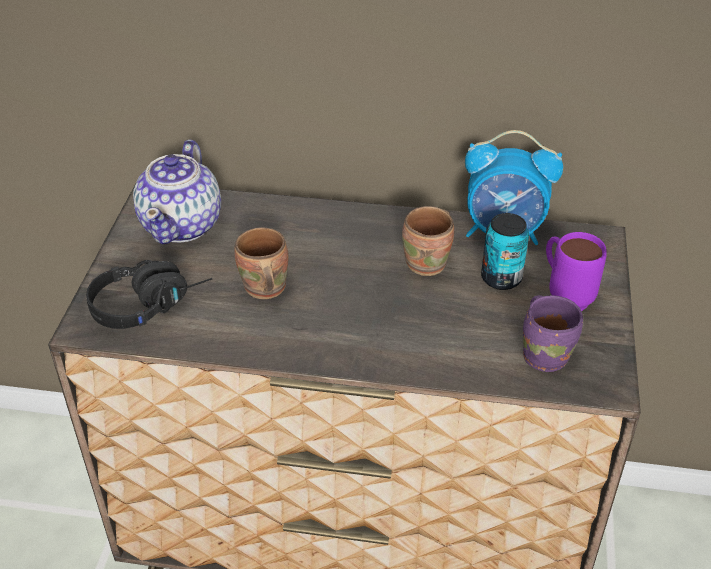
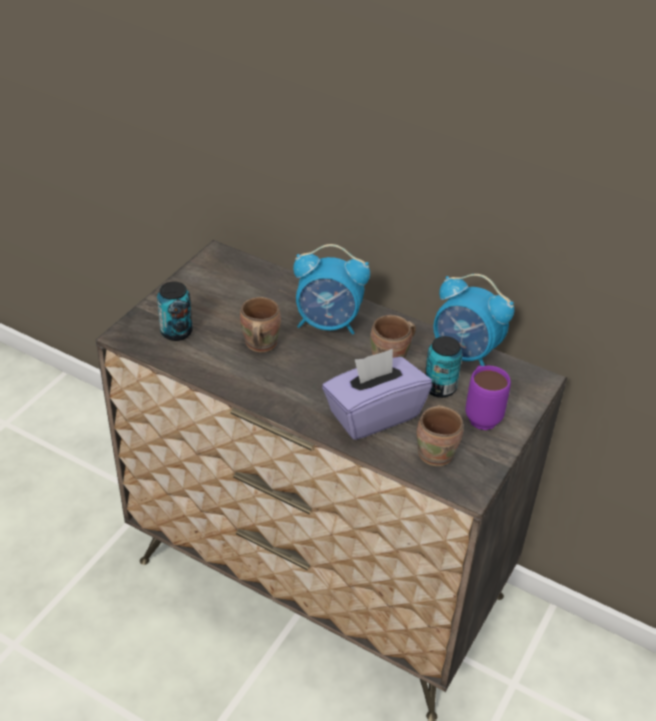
camera: 20 degrees right, 0 degrees up
(151, 304) = (176, 332): black headphones -> can
(182, 224) = (228, 281): teapot -> none
(332, 241) = (328, 324): none -> alarm clock
(447, 332) = (373, 414): none -> purple tissue box
(546, 355) = (437, 453): purple mug -> brown mug

